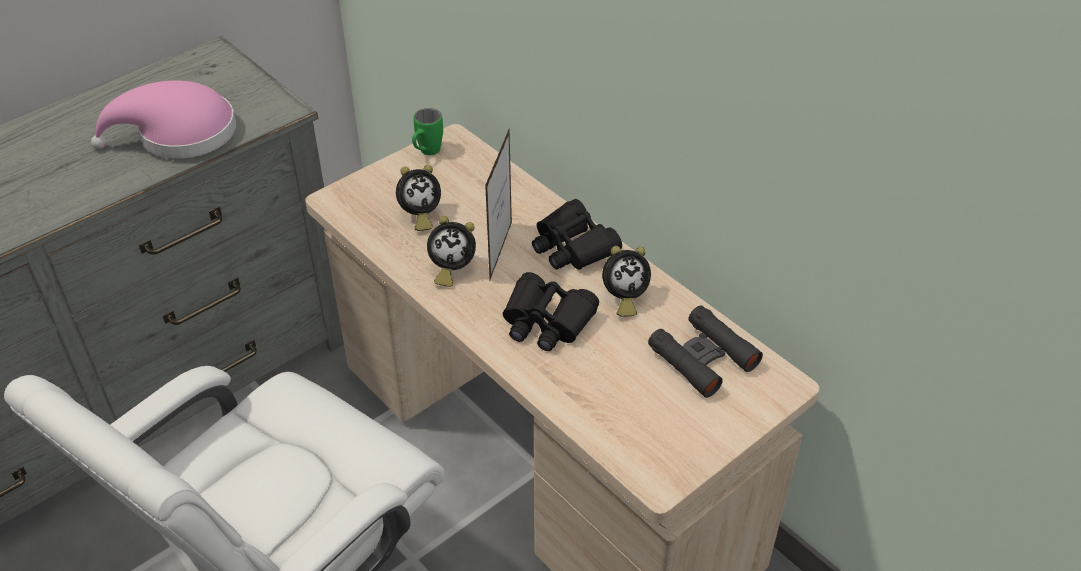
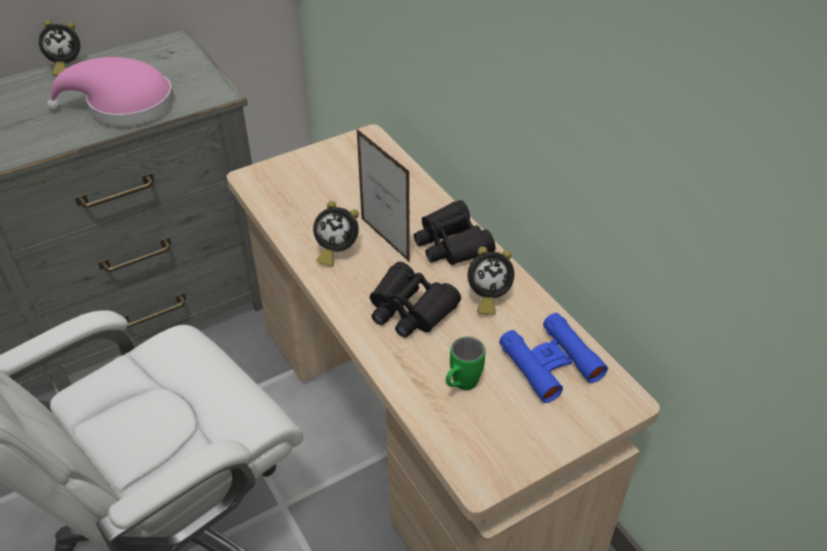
camera: 10 degrees right, 0 degrees up
(419, 216) = (320, 200): alarm clock -> alarm clock (65, 67)
(426, 153) = (342, 146): green mug -> green mug (460, 386)
(500, 251) = (385, 240): picture frame -> picture frame turned 60 degrees counterclockwise
(703, 358) = (550, 363): black binoculars -> blue binoculars

